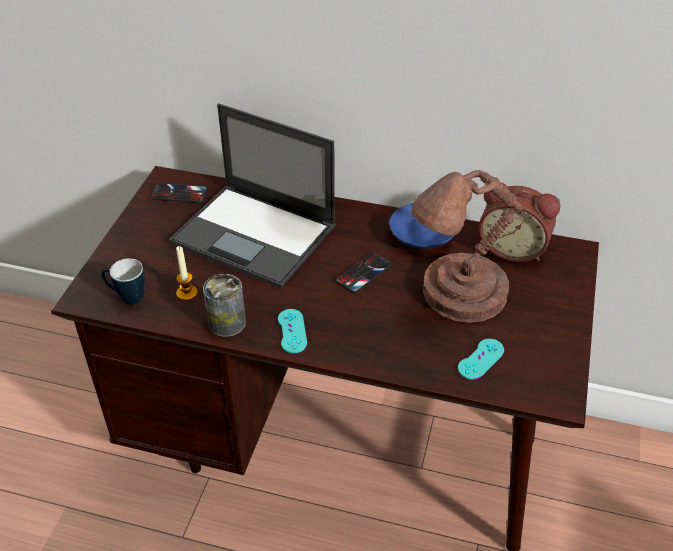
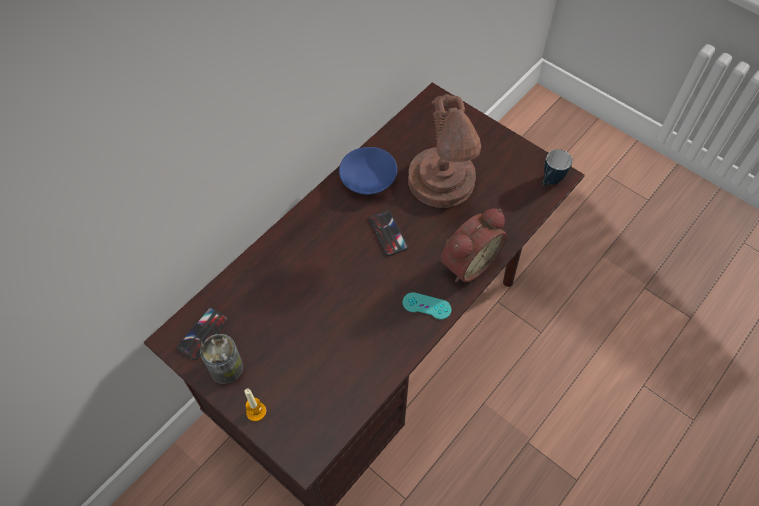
camera: 65 degrees left, 15 degrees up
(127, 297) = (324, 418): mug -> mug (549, 182)
(187, 293) = (344, 368): candle -> candle (256, 411)
(227, 323) = (395, 349): can -> can (226, 368)
(255, 235) = (299, 291): laptop -> none
(481, 359) = (508, 201): turquoise game controller -> none
(513, 247) = (411, 131): alarm clock -> alarm clock (467, 261)

